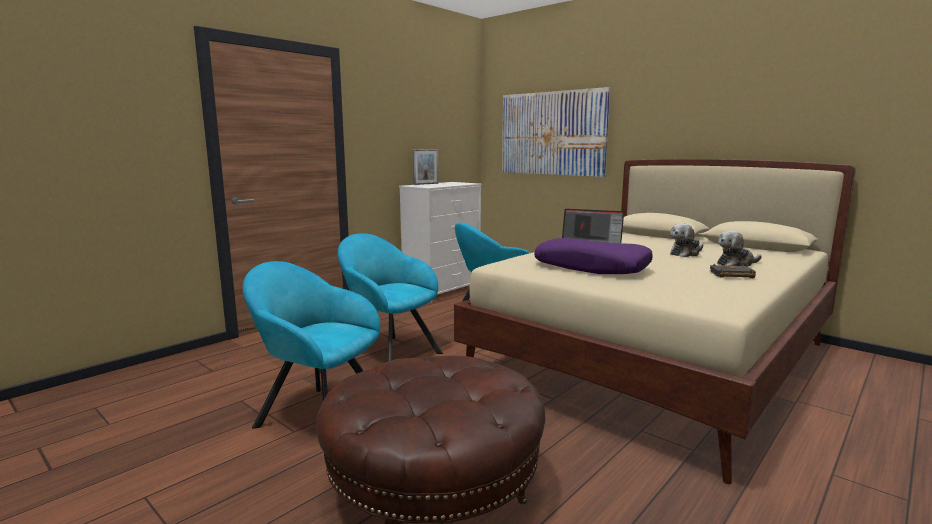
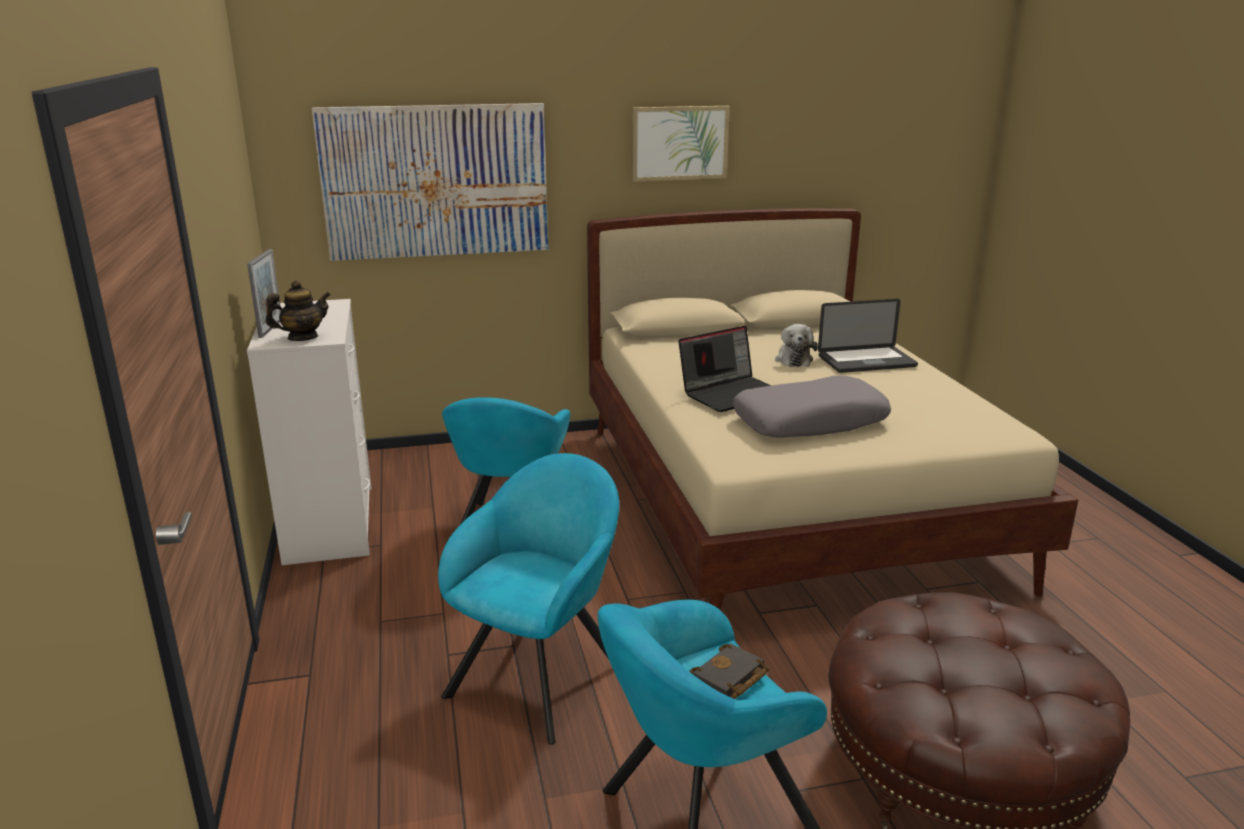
camera: 55 degrees left, 10 degrees up
(388, 353) = (541, 675): turquoise armchair -> turquoise armchair turned 135 degrees clockwise
(423, 186) = (302, 338): none -> teapot
(592, 267) = (810, 422): purple pillow -> grey pillow
(697, 110) = (679, 143): none -> picture
(731, 275) = (908, 382): black book -> black book (729, 679)
(736, 264) = (866, 361): plush toy -> laptop

